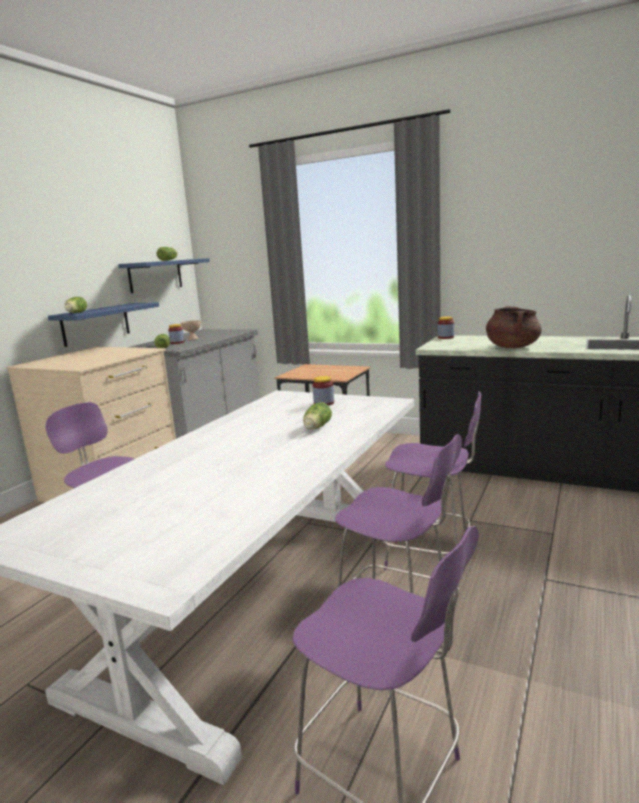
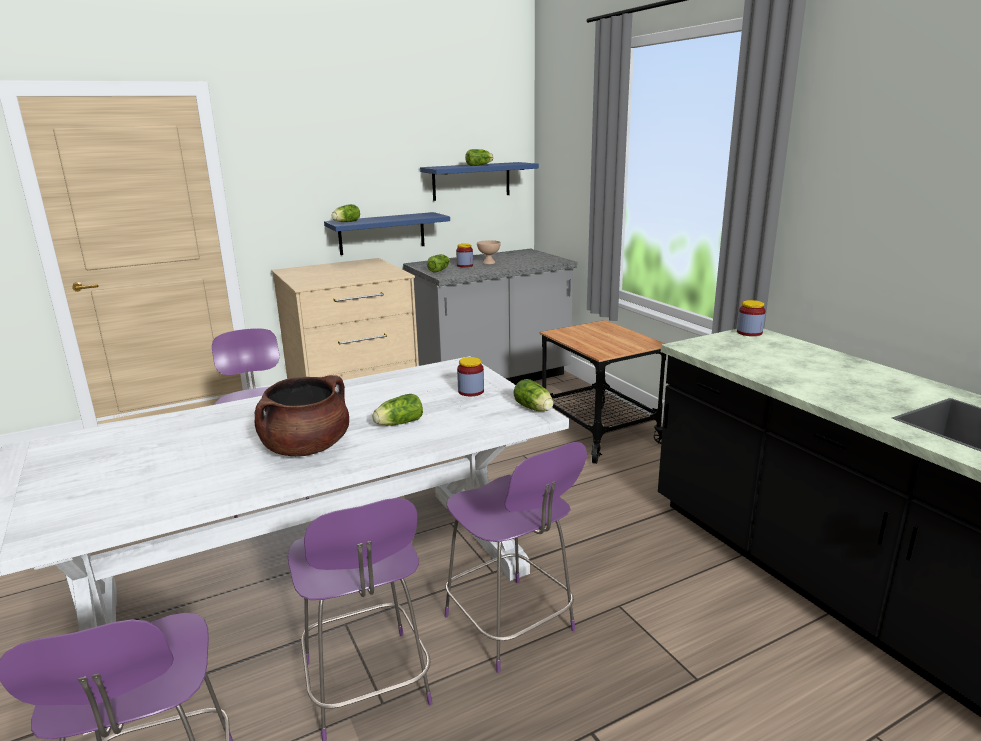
camera: 35 degrees right, 5 degrees up
(384, 400) = (534, 409): none -> lettuce
(512, 347) = (789, 379): brown cooking pot -> brown cooking pot (306, 448)

